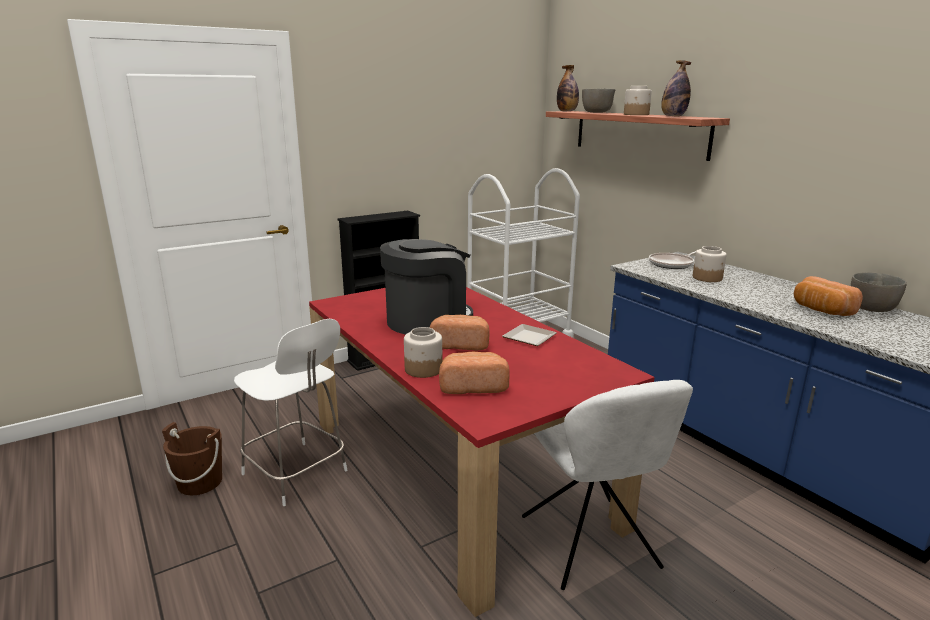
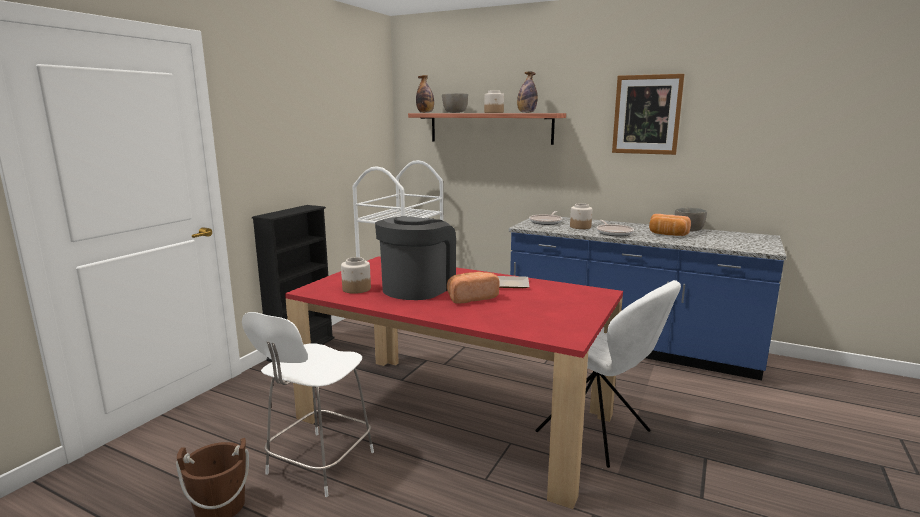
camera: 30 degrees left, 5 degrees down
(297, 474) = (318, 465): white chair -> white chair turned 105 degrees clockwise
(423, 369) = (471, 319): jar -> jar (356, 289)
(473, 386) = (525, 321): bread -> none
(740, 294) = (613, 233): none -> frying pan
(840, 126) = (646, 114): none -> picture

